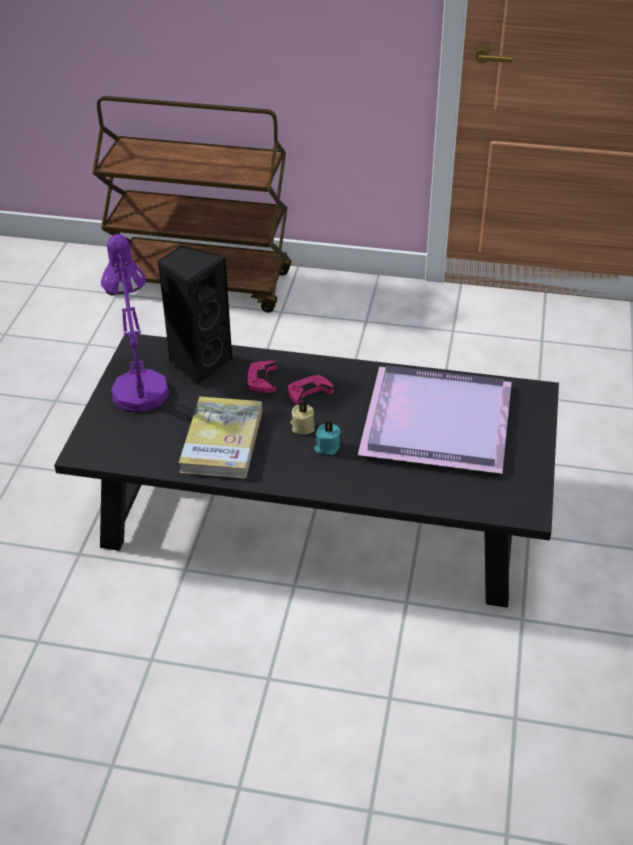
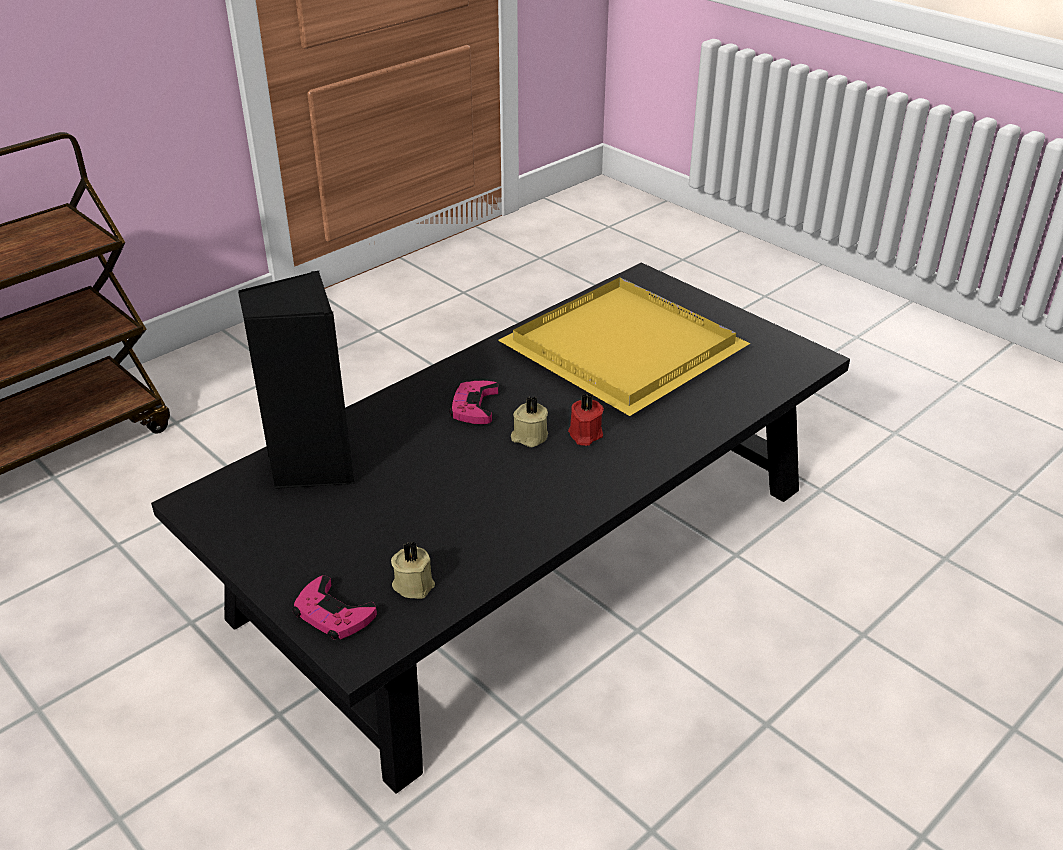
camera: 55 degrees left, 5 degrees down
(139, 385) = (284, 535): purple table lamp -> none
(142, 446) = (413, 584): none -> beige candle
(222, 441) = (484, 509): book -> none
(261, 380) = (407, 430): pink game controller -> pink game controller (333, 614)
(327, 447) = (584, 435): turquoise candle -> red candle
(434, 420) = (618, 349): purple tray -> yellow tray

